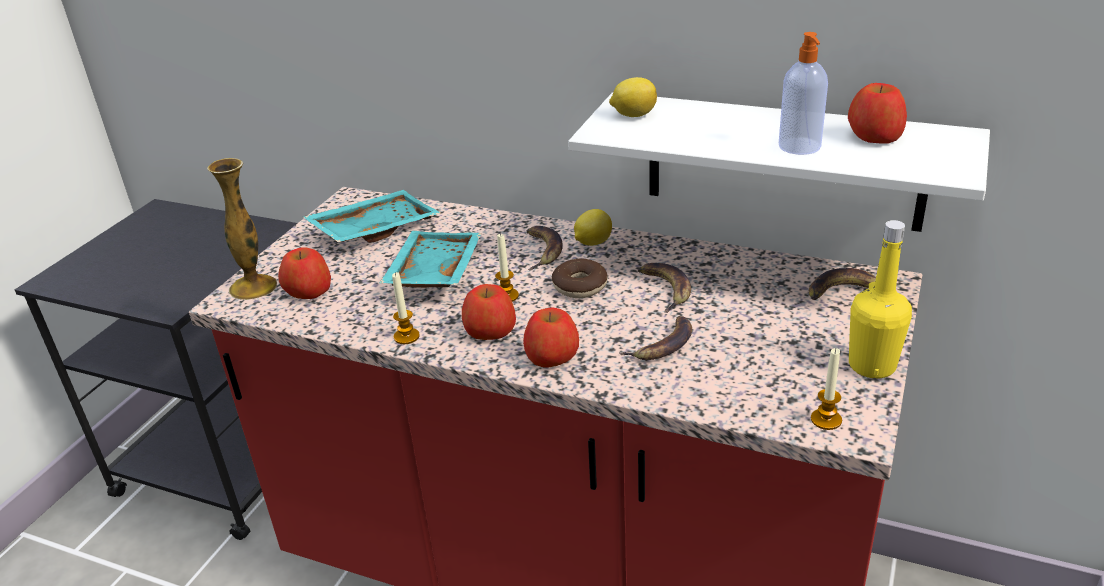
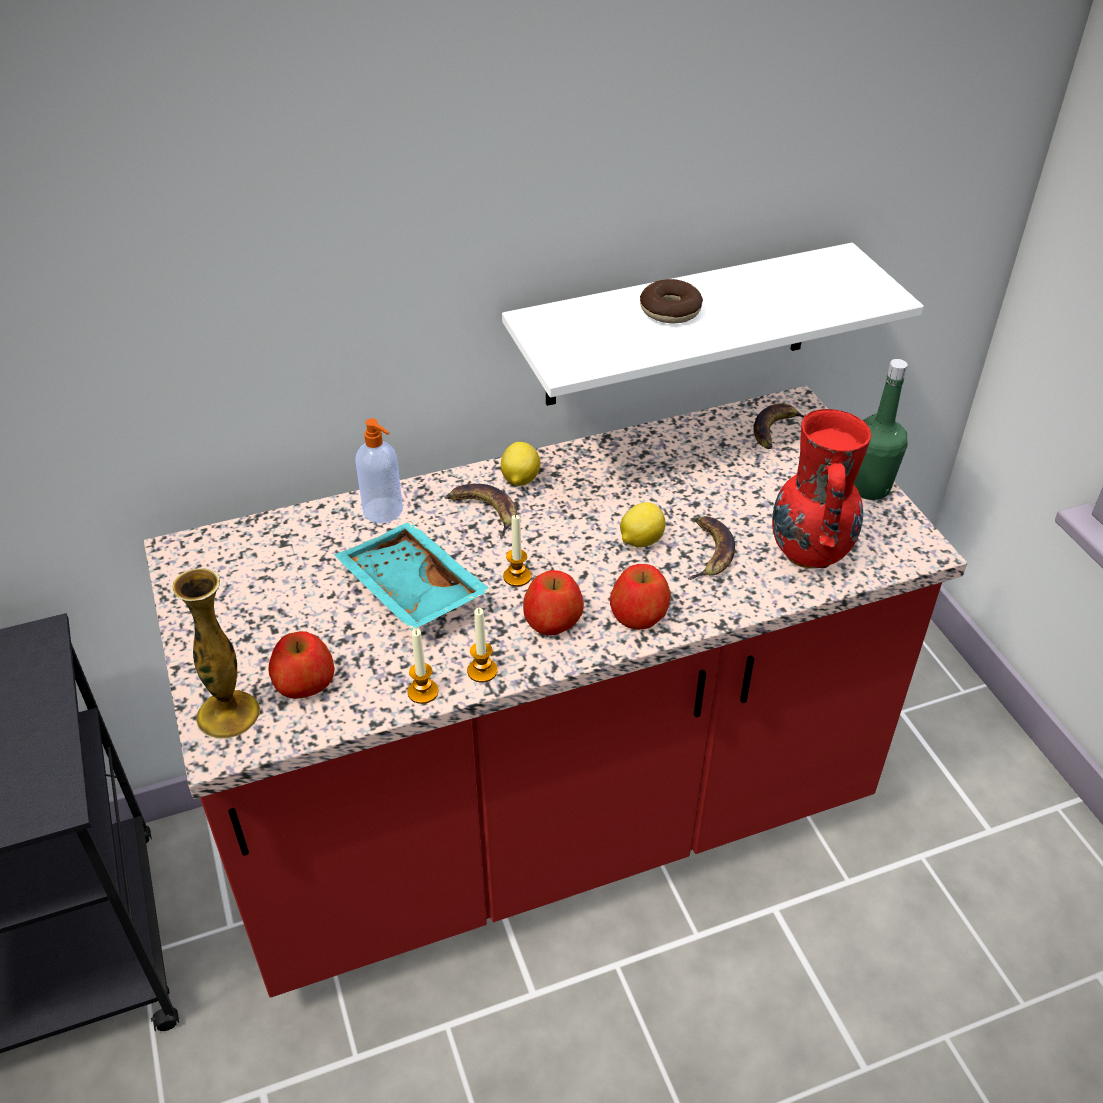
camera: 45 degrees left, 10 degrees up
(374, 229) = (269, 574): turquoise tray -> none
(580, 286) = (569, 531): donut -> donut (670, 311)
(633, 115) = (566, 333): lemon -> lemon (640, 541)
(665, 289) = (643, 497): banana -> none
(745, 385) = (810, 553): none -> red vase
(800, 147) = (752, 315): soap dispenser -> soap dispenser (384, 511)
(826, 420) = (893, 551): candle -> candle (423, 692)
(872, 365) = (869, 487): yellow bottle -> green bottle
(874, 136) = (789, 281): apple -> none

